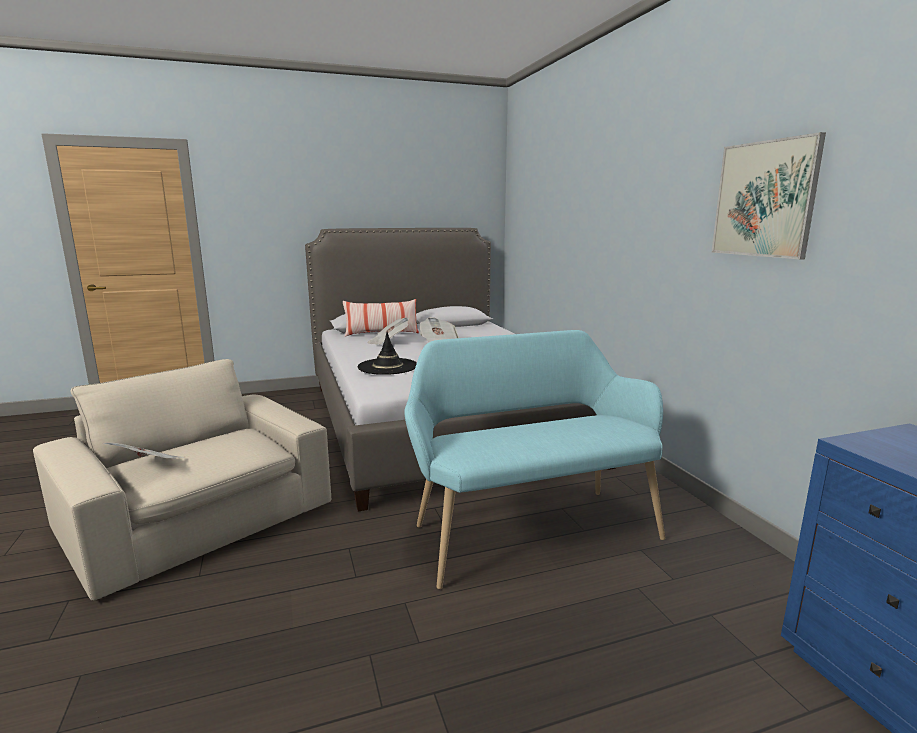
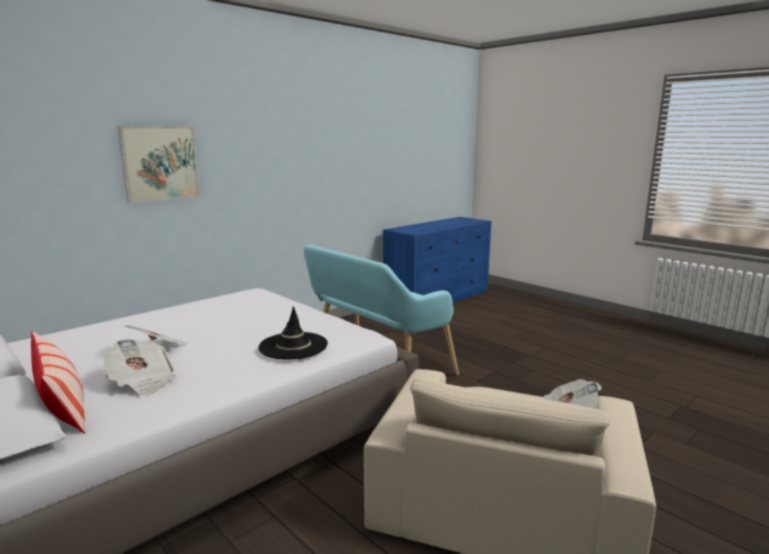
camera: 115 degrees left, 0 degrees up
(764, 199) = (311, 151): picture -> picture (160, 163)

